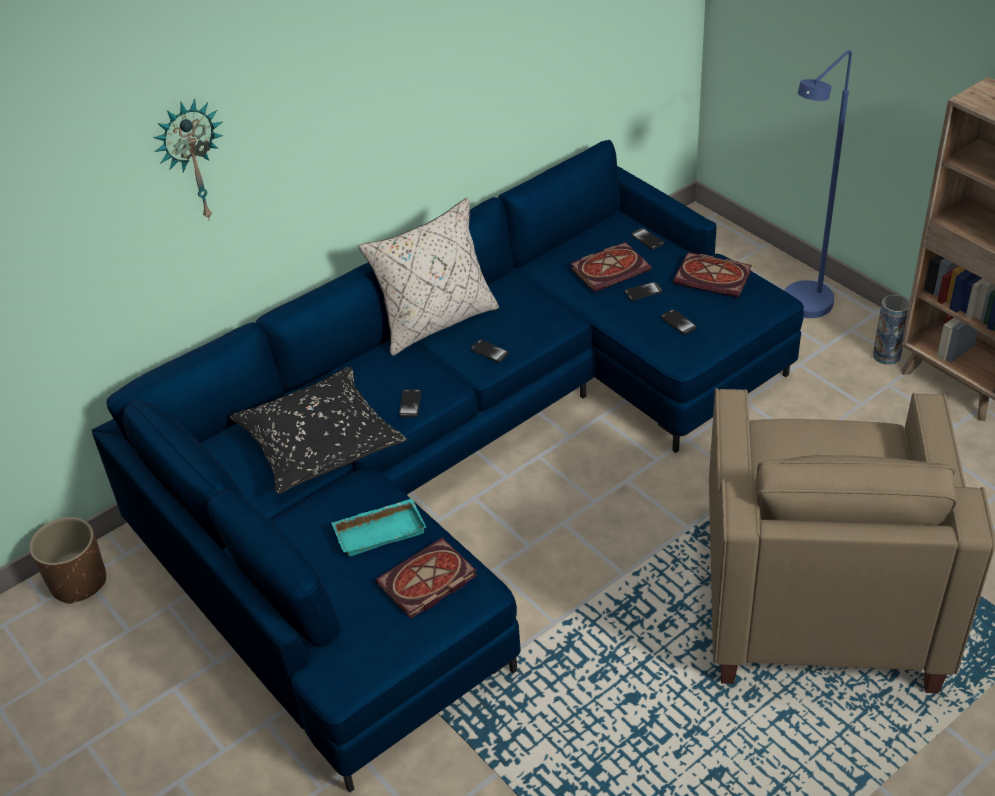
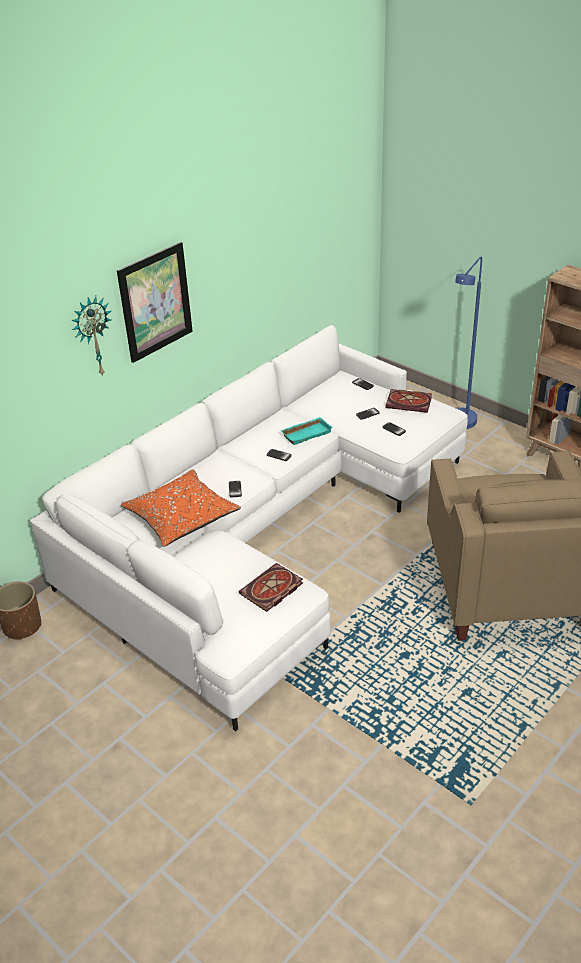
camera: 10 degrees left, 5 degrees down
(300, 106) = (155, 302): none -> picture
(319, 444) = (181, 518): black pillow -> orange pillow
(380, 530) = (234, 563): turquoise tray -> turquoise tray (306, 433)
(435, 321) = (239, 441): beige pillow -> none
(458, 465) = (262, 532): blue sofa -> white sofa
(611, 268) = (344, 402): book -> none
(886, 355) = (515, 446): vase -> none

